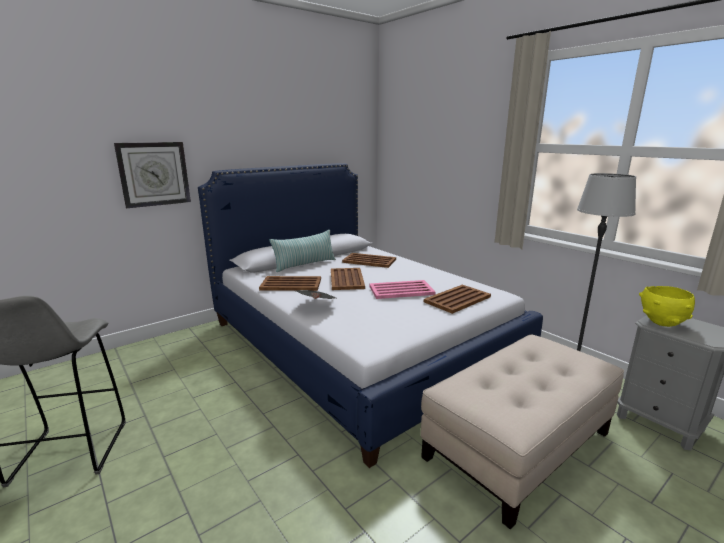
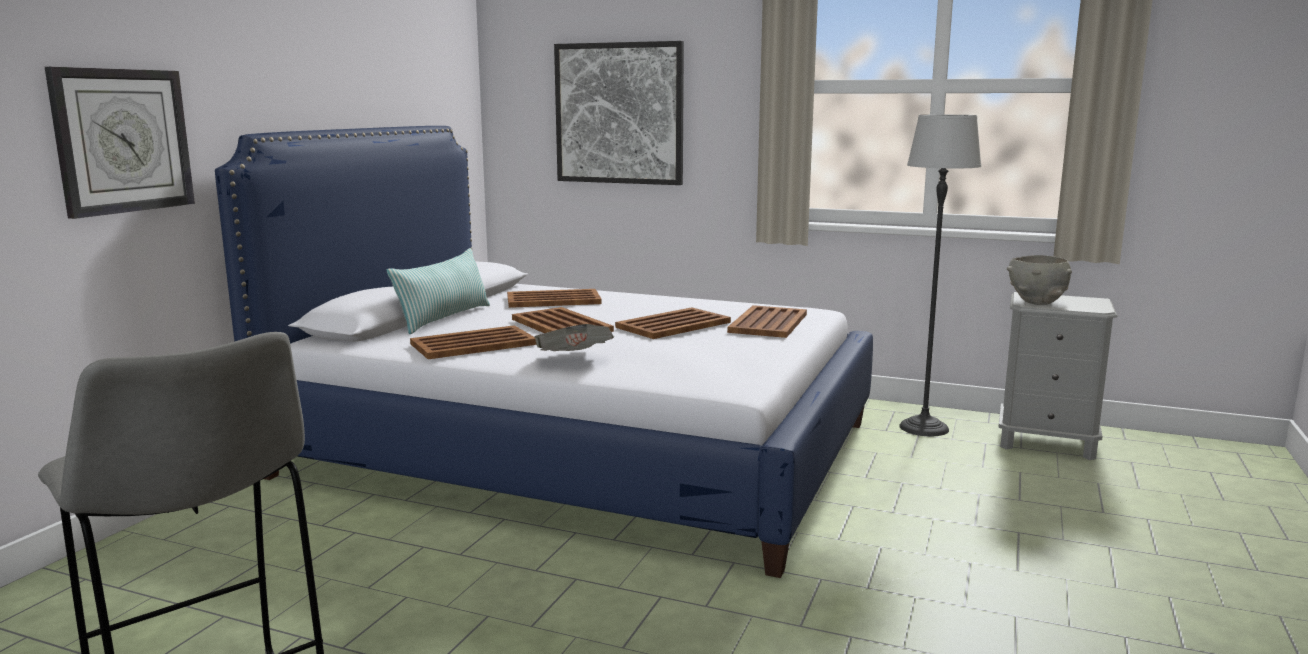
camera: 30 degrees left, 5 degrees down
(402, 290) = (674, 325): pink tray -> brown tray
(435, 159) = (619, 113): none -> picture
(517, 444) = (927, 502): beige ottoman -> none
(661, 322) = (1036, 302): yellow bowl -> grey bowl

